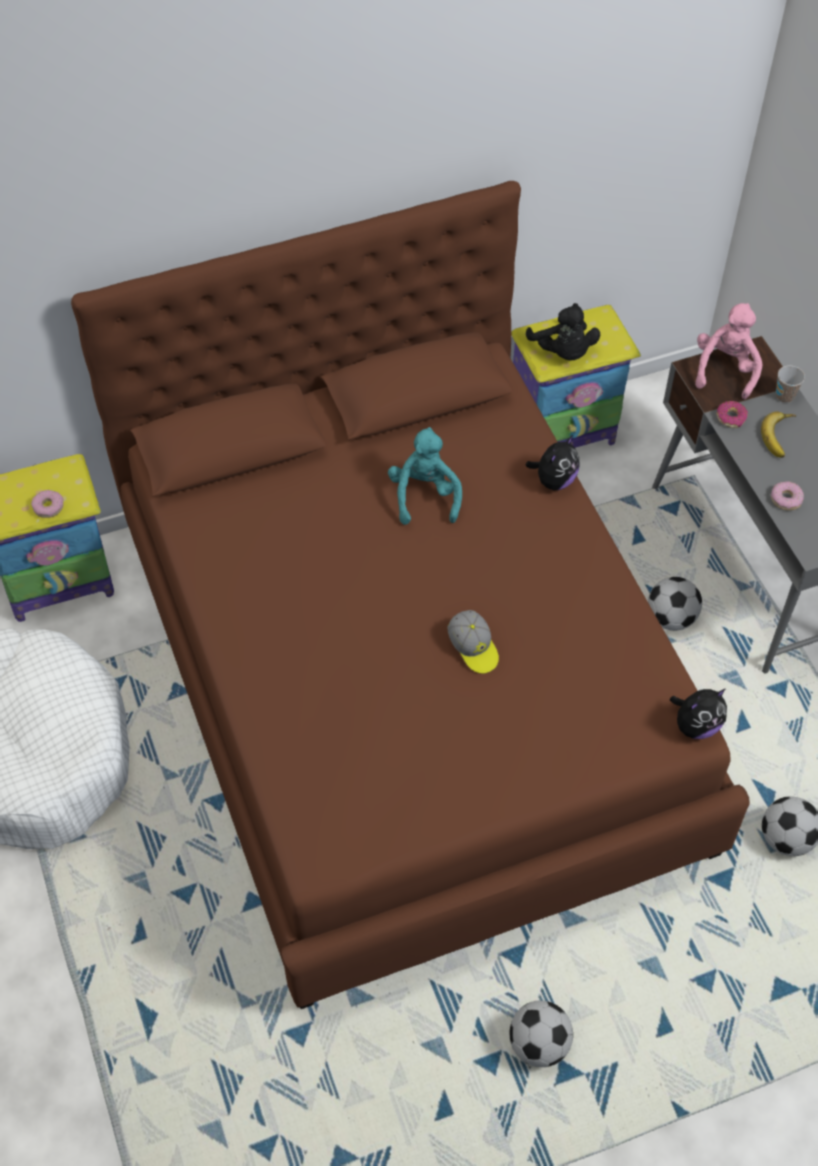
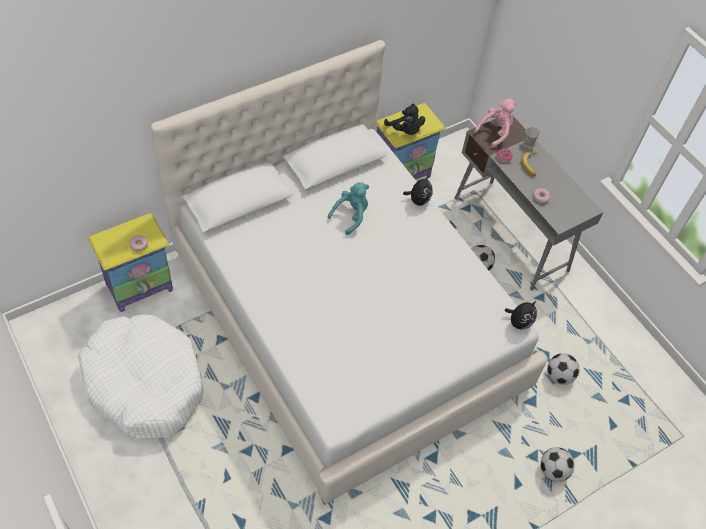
camera: 15 degrees left, 0 degrees up
(409, 684) = (347, 319): brown bed -> white bed
(424, 495) = (351, 216): turquoise plush toy -> turquoise plush toy turned 60 degrees clockwise
(473, 648) = (395, 295): cap -> none
(539, 1044) = (454, 503): football -> football (553, 470)
(725, 369) = (495, 132): pink plush toy -> pink plush toy turned 45 degrees clockwise

